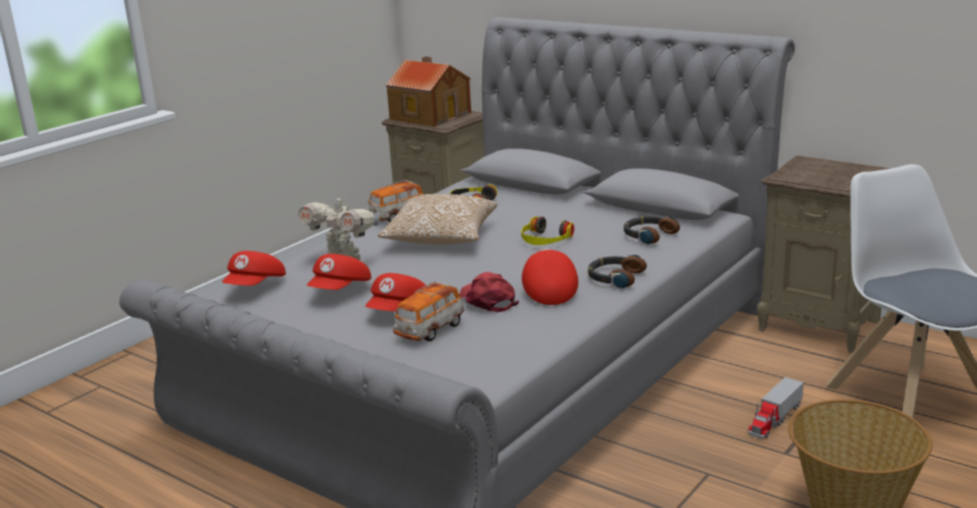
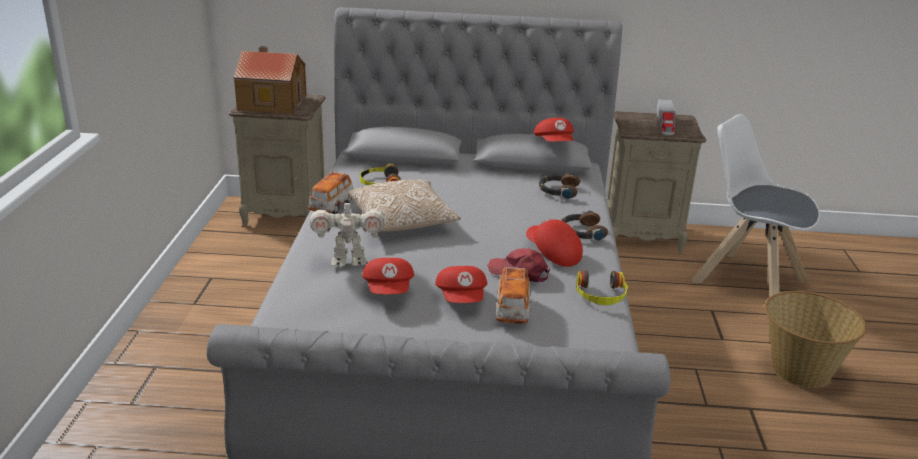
camera: 35 degrees left, 5 degrees up
(256, 286) = (301, 304): red cap -> red cap (554, 143)
(545, 240) = (487, 208): headphones -> headphones (600, 295)
(774, 419) = (689, 315): toy truck -> toy truck (664, 125)

